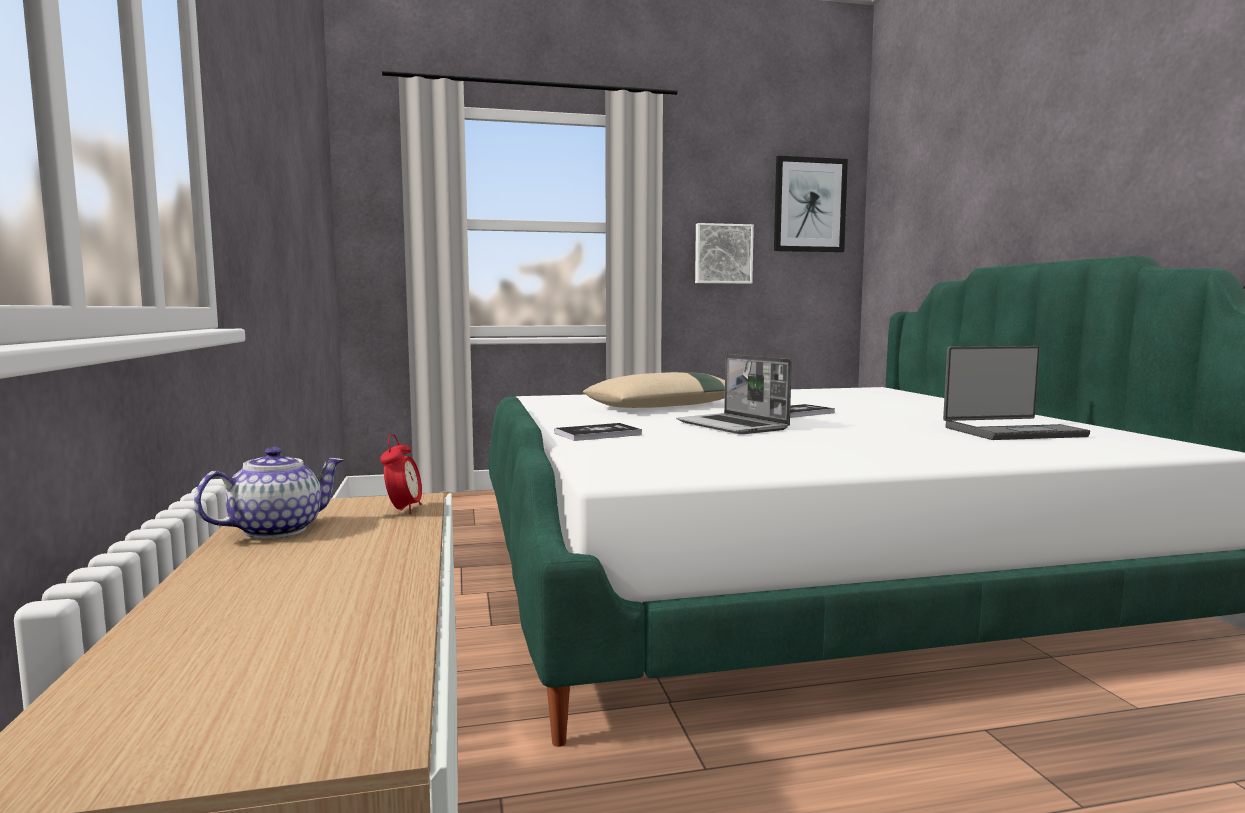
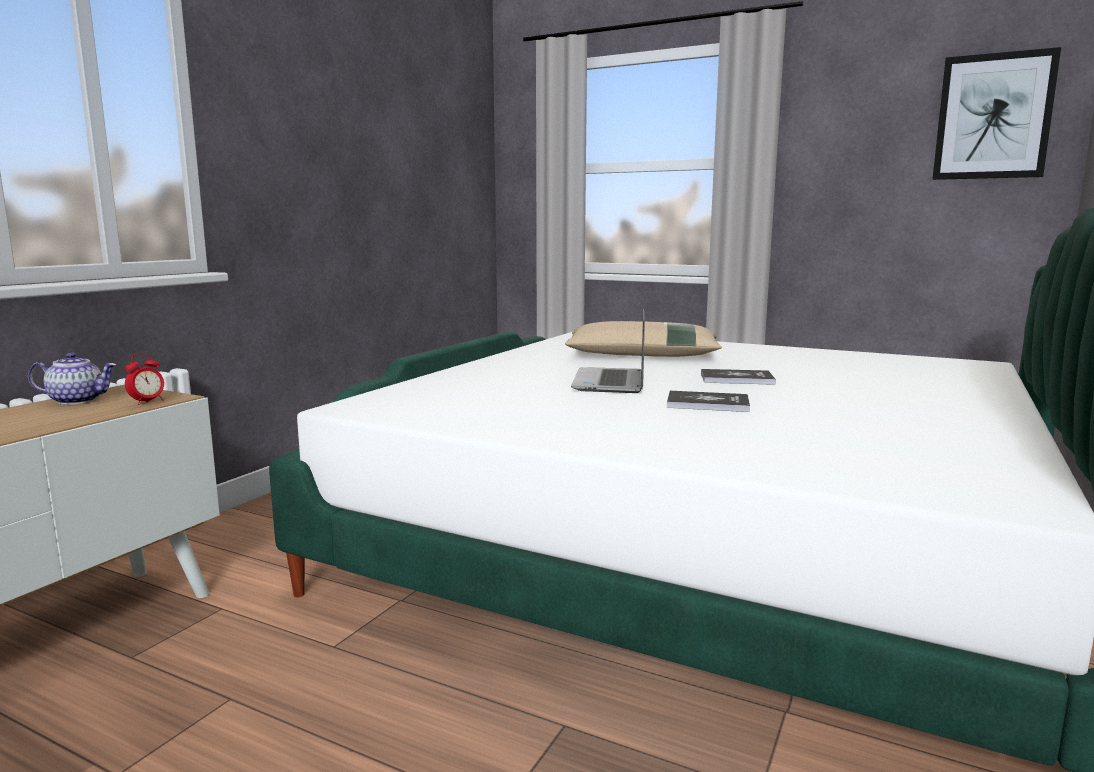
camera: 40 degrees right, 5 degrees up
(598, 434) = (482, 372): book -> book (707, 403)
(723, 254) = (860, 186): picture -> none
(1011, 432) = (874, 438): laptop -> none

